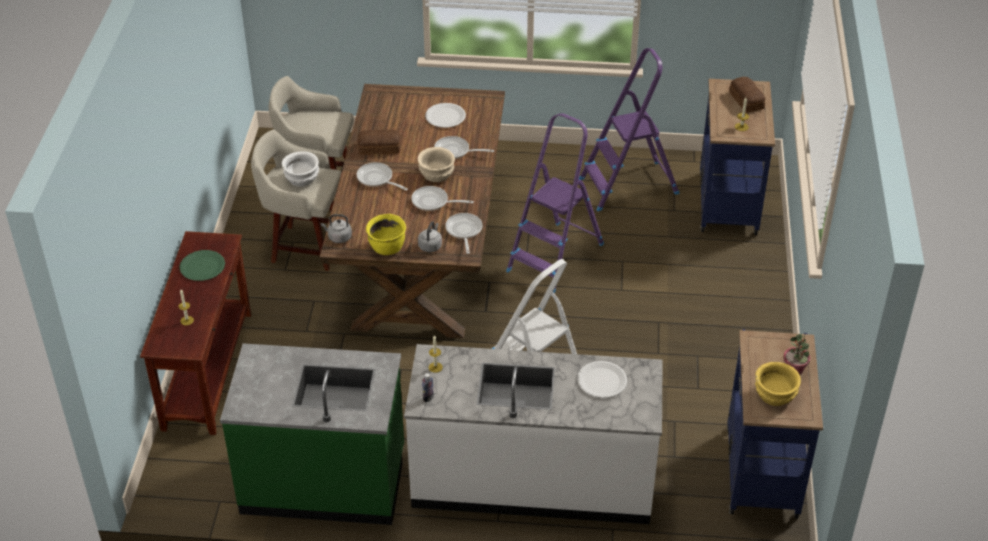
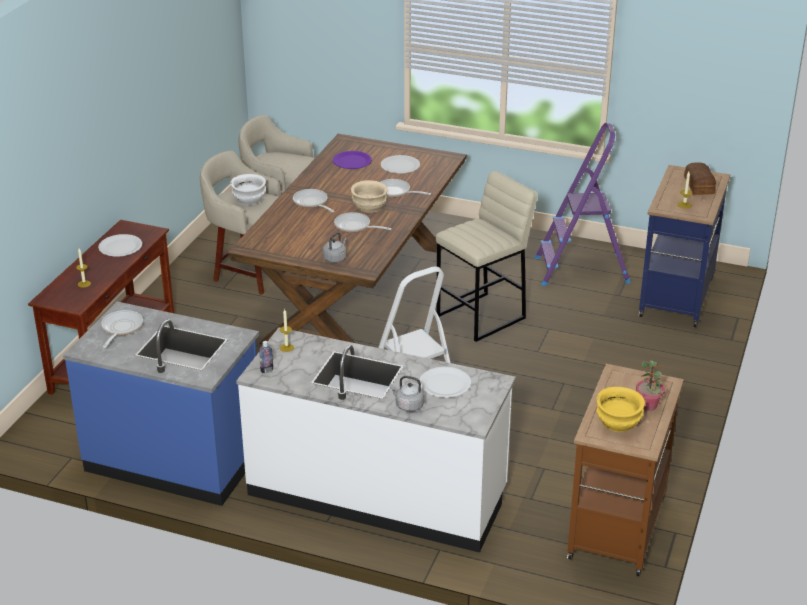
camera: 15 degrees right, 10 degrees down
(202, 266) = (120, 247): green plate -> white plate
(323, 481) = (175, 458): green counter -> blue counter
(338, 237) = (252, 240): grey kettle -> grey kettle (408, 405)
(380, 148) = (326, 181): bread -> none
(387, 248) = (293, 255): yellow cooking pot -> none
(394, 118) = (352, 161): none -> purple plate
(464, 231) = (372, 252): frying pan -> frying pan (121, 329)
(554, 258) = (482, 316): purple step ladder -> beige stool
(761, 469) = (618, 526): blue cart -> brown cart

